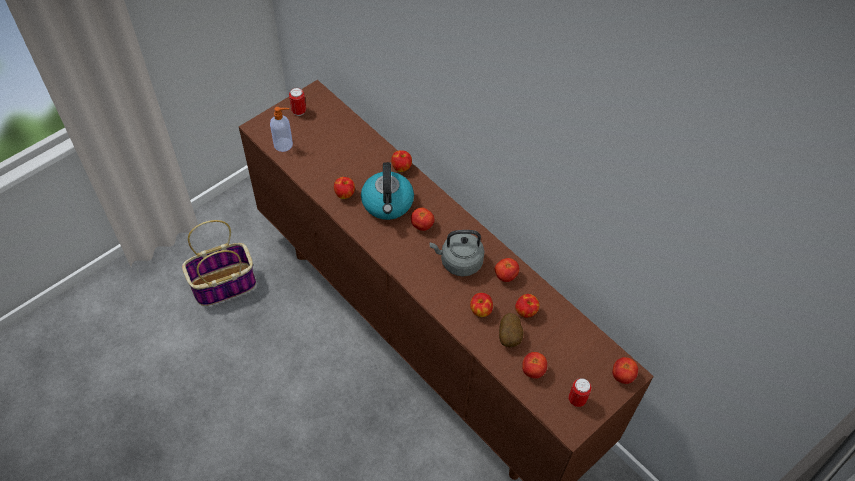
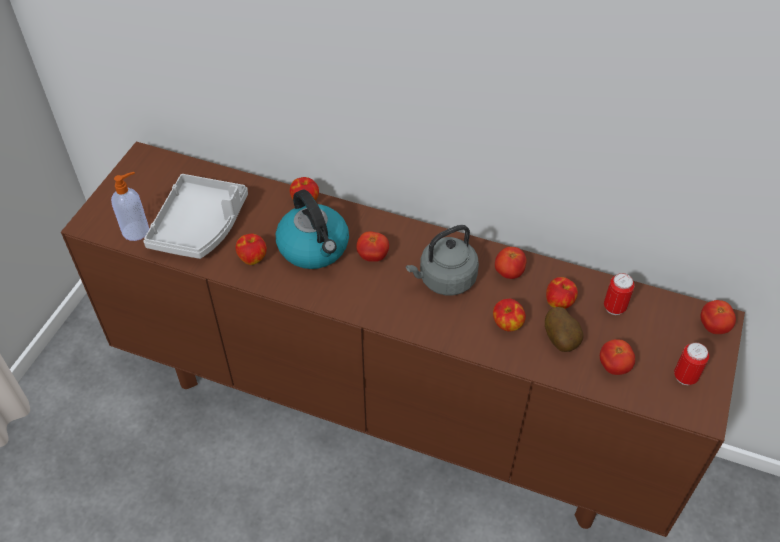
camera: 25 degrees left, 5 degrees down
(223, 285) = (102, 463): basket -> none
(299, 111) = (134, 185): can -> can (614, 307)
(324, 157) = (200, 226): none -> grey tray

